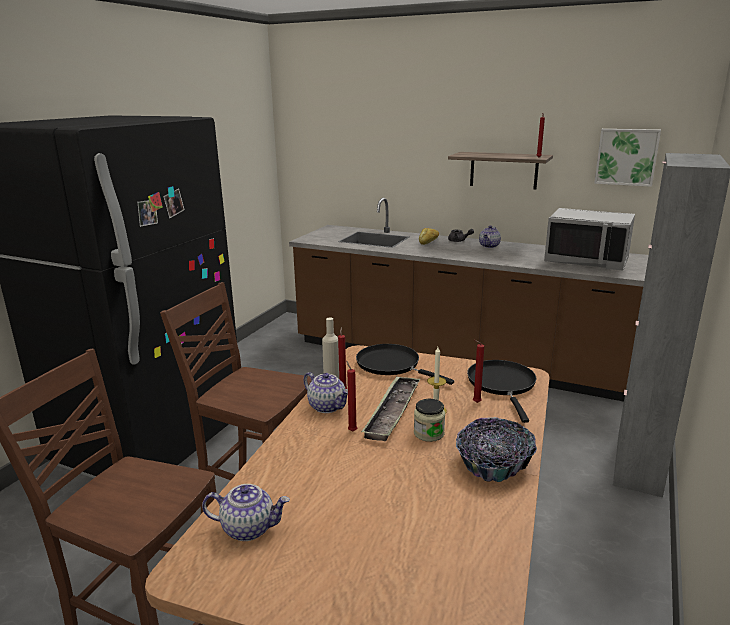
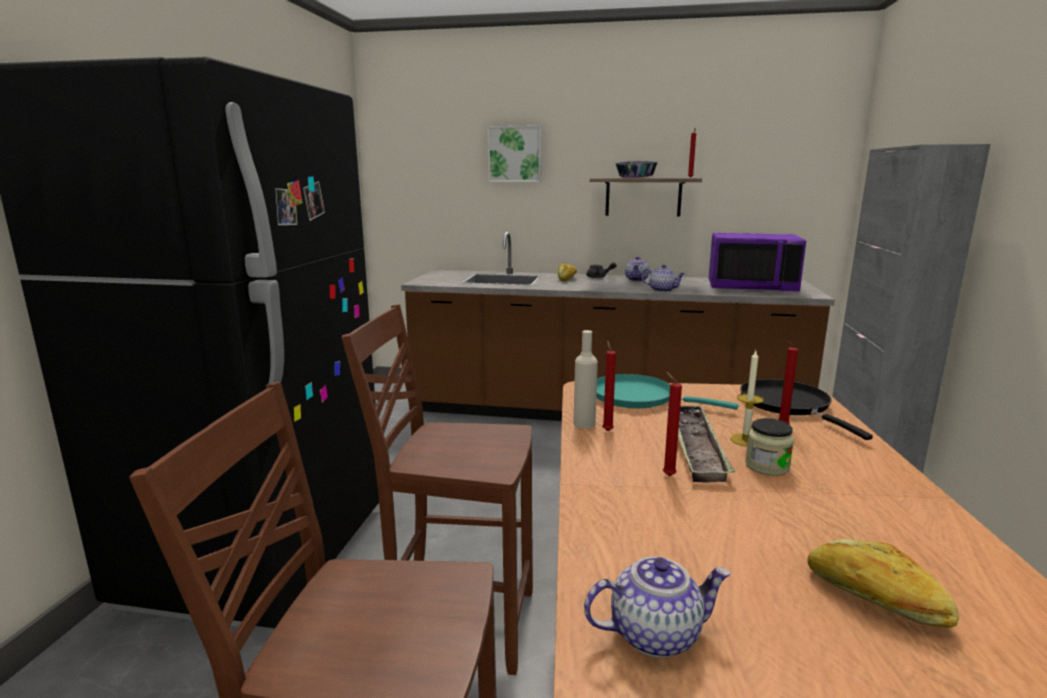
camera: 15 degrees left, 5 degrees down
(327, 406) = (605, 450): teapot -> teapot (662, 290)
(392, 365) = (638, 397): black frying pan -> turquoise frying pan
(398, 532) = (875, 599): none -> bread
(493, 463) = (883, 490): bowl -> bowl (635, 177)
(587, 261) = (751, 287): grey microwave -> purple microwave
(626, 157) = (775, 177): picture -> picture (515, 154)

